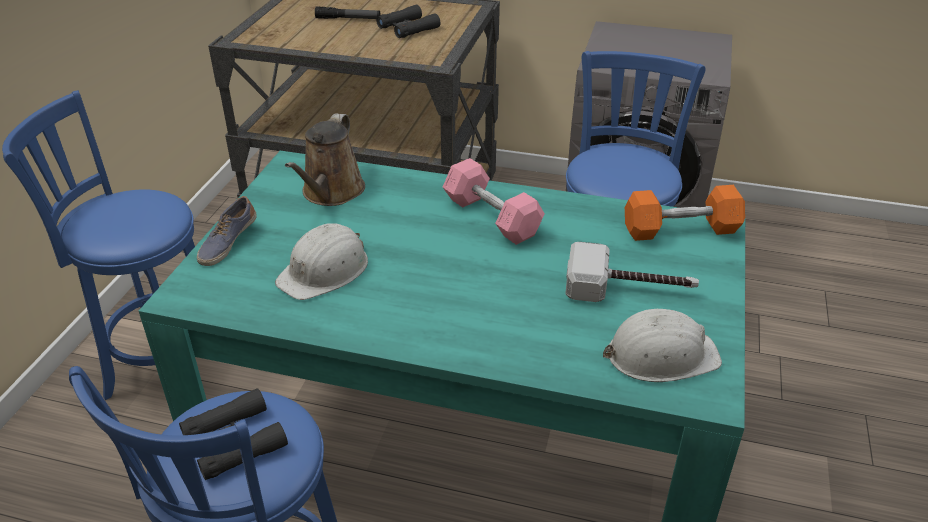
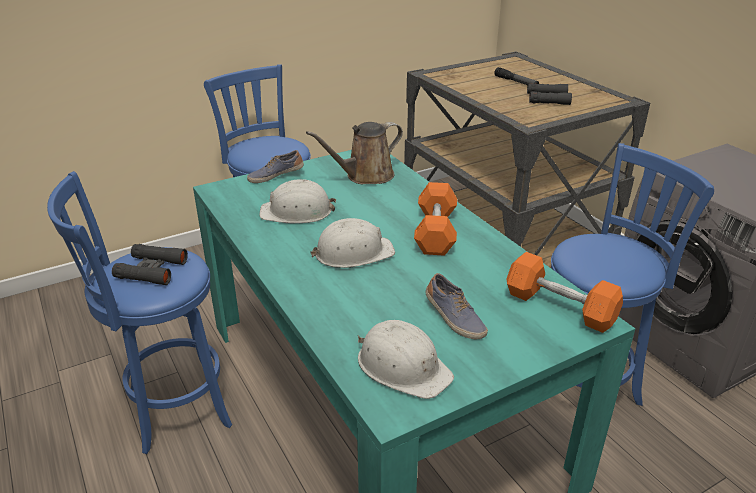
camera: 45 degrees right, 5 degrees down
(454, 280) = (353, 253): none -> white hard hat
(491, 217) = (435, 232): pink dumbbell -> orange dumbbell
(630, 288) = (454, 318): hammer -> shoe

